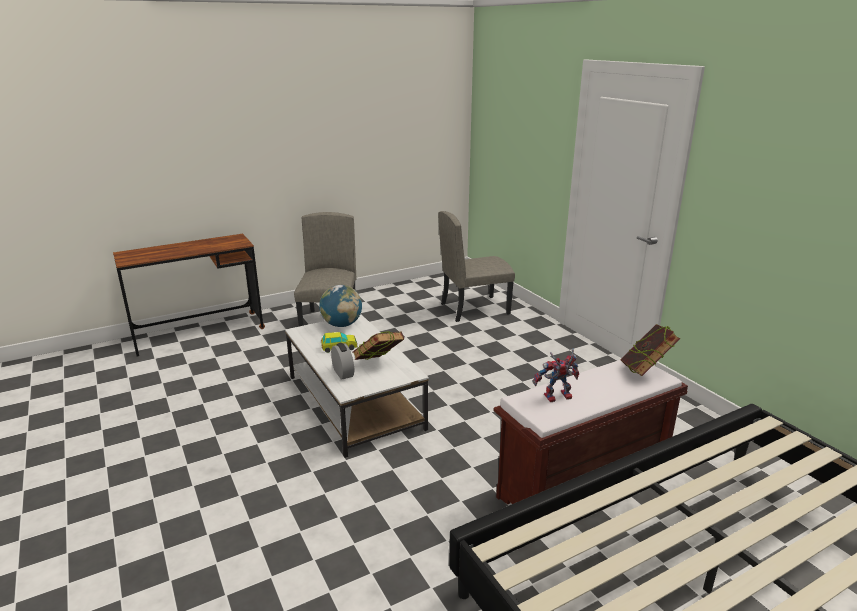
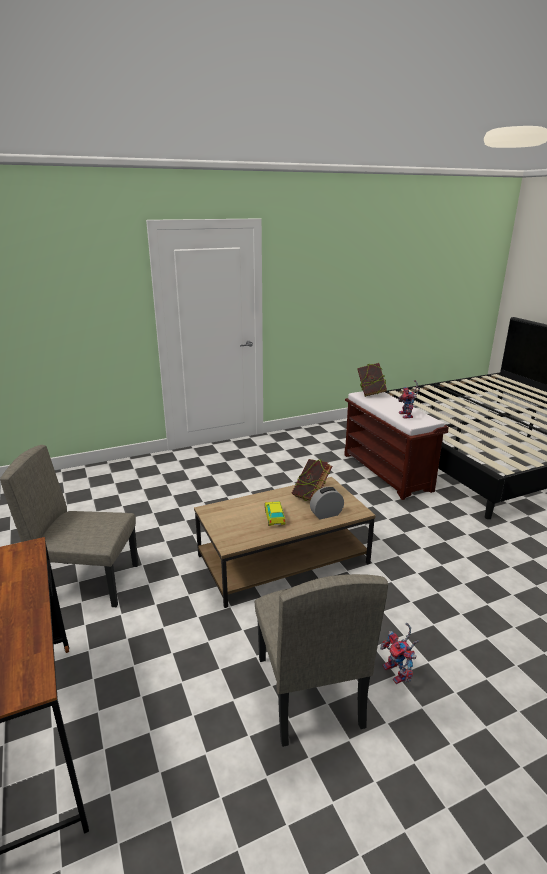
camera: 85 degrees left, 0 degrees up
(187, 465) = (398, 674): none -> toy robot
(342, 325) = (221, 517): globe -> none
(353, 401) = (282, 560): white coffee table -> brown coffee table
(474, 308) = (116, 484): beige chair -> beige chair (308, 691)

